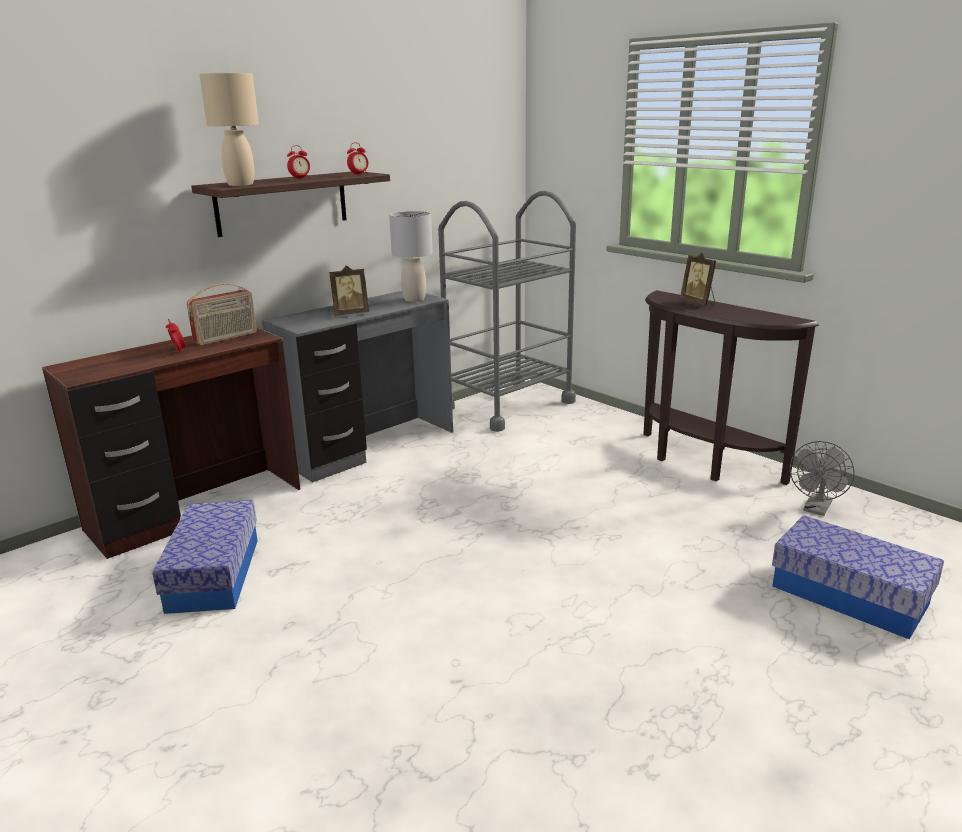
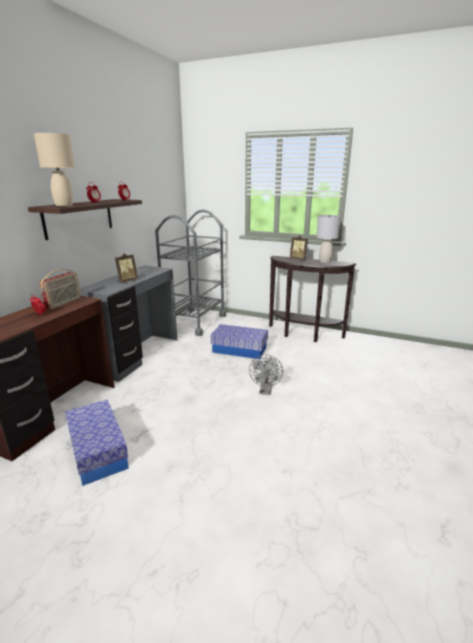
camera: 25 degrees left, 0 degrees up
(414, 299) = (154, 270): grey table lamp -> grey table lamp (324, 261)
(816, 509) = (364, 346): grey fan -> grey fan (265, 391)
(849, 595) = (406, 380): storage box -> storage box (239, 349)

